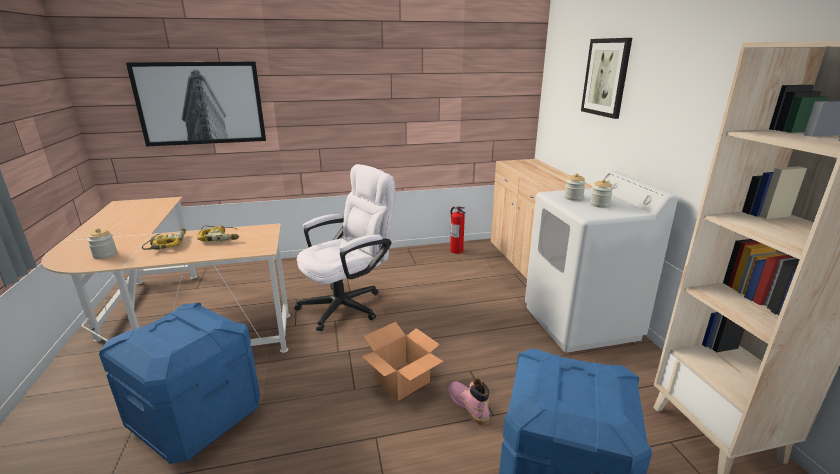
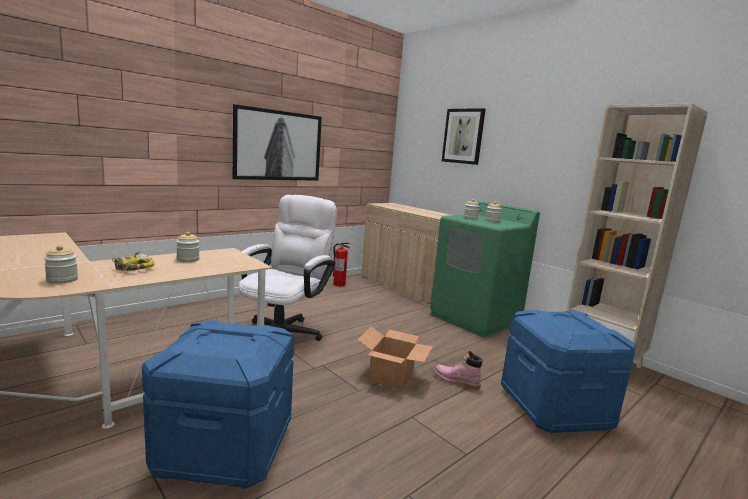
camera: 30 degrees left, 10 degrees down
(201, 103) = (95, 127): picture -> picture (278, 145)
(220, 237) = (188, 259): power drill -> jar
(581, 323) = (475, 318): white washing machine -> green washing machine

